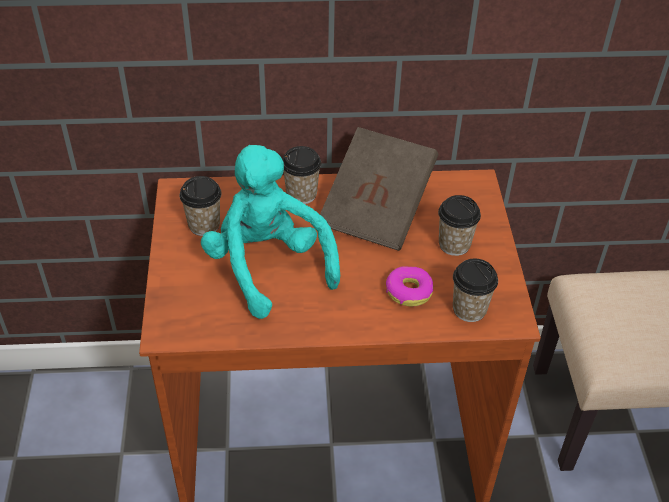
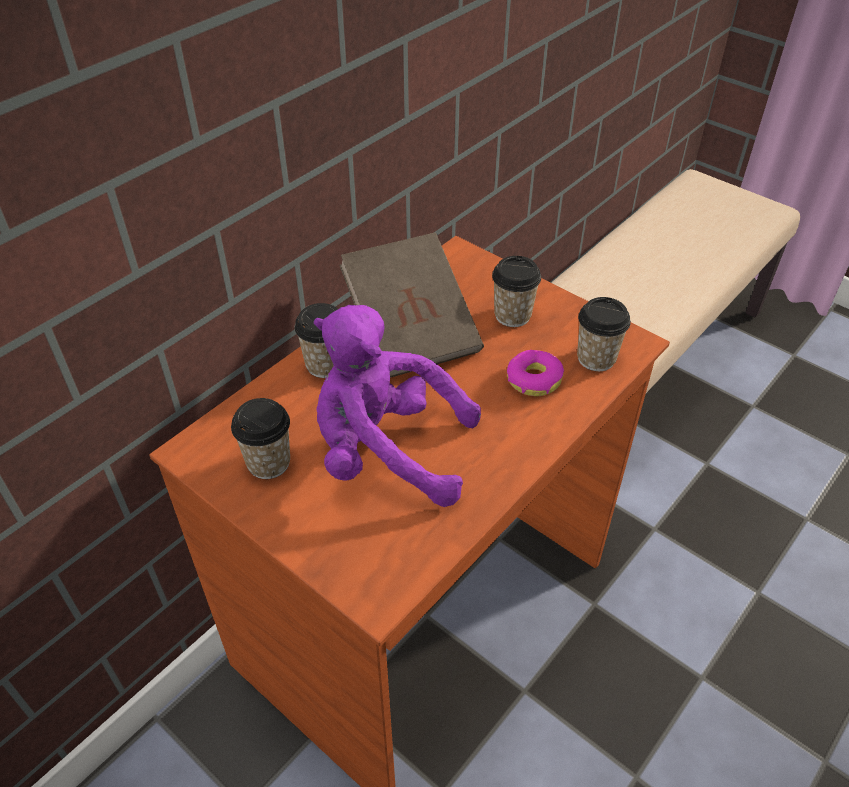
camera: 45 degrees left, 0 degrees up
(268, 266) = (387, 452): turquoise plush toy -> purple plush toy

